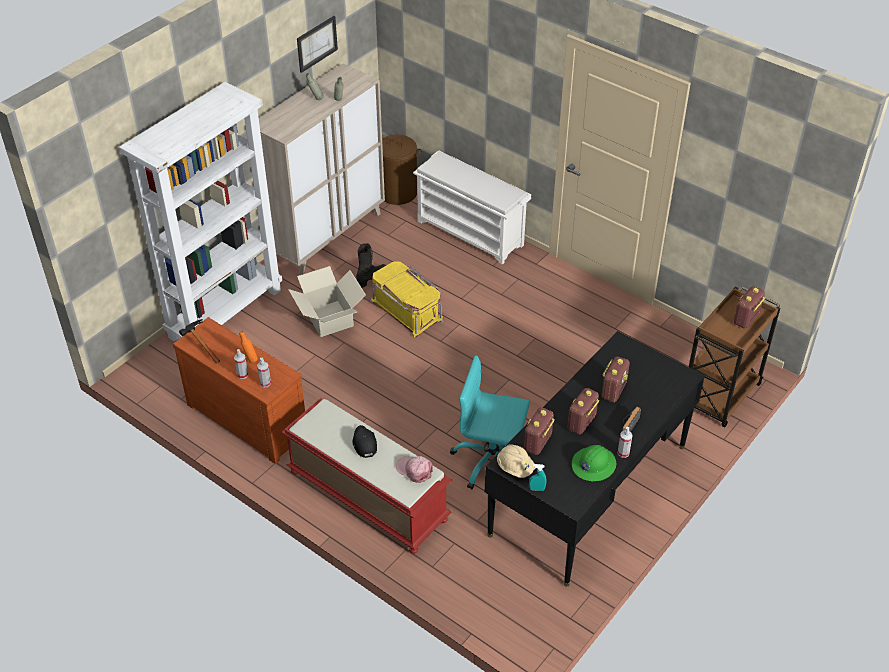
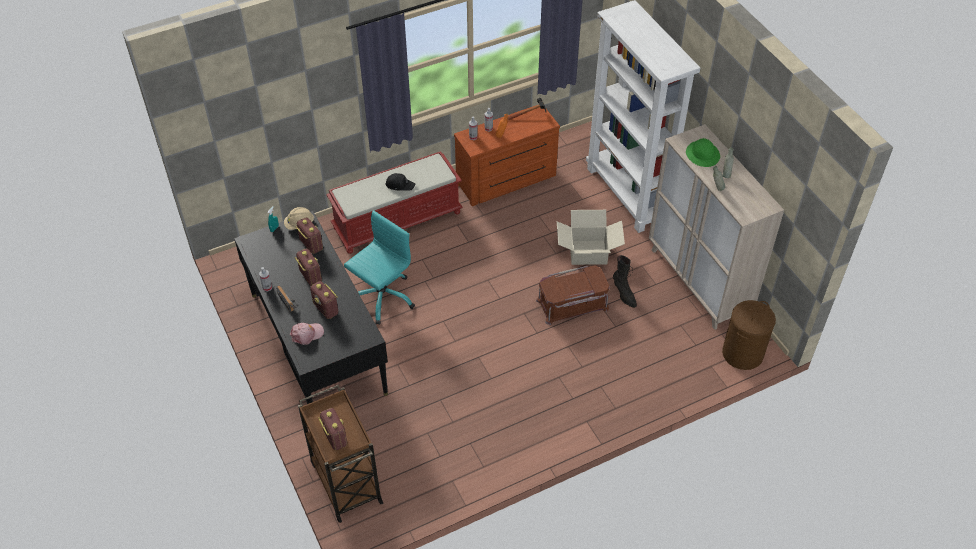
camera: 115 degrees right, 5 degrees up
(316, 43) = (773, 160): picture -> none
(407, 310) = (572, 305): yellow storage box -> brown storage box
(414, 470) = (359, 202): pink cap -> pink cap (307, 334)
(471, 233) = (655, 388): white shoe rack -> none
(593, 464) = (270, 266): green hard hat -> green hard hat (702, 155)

